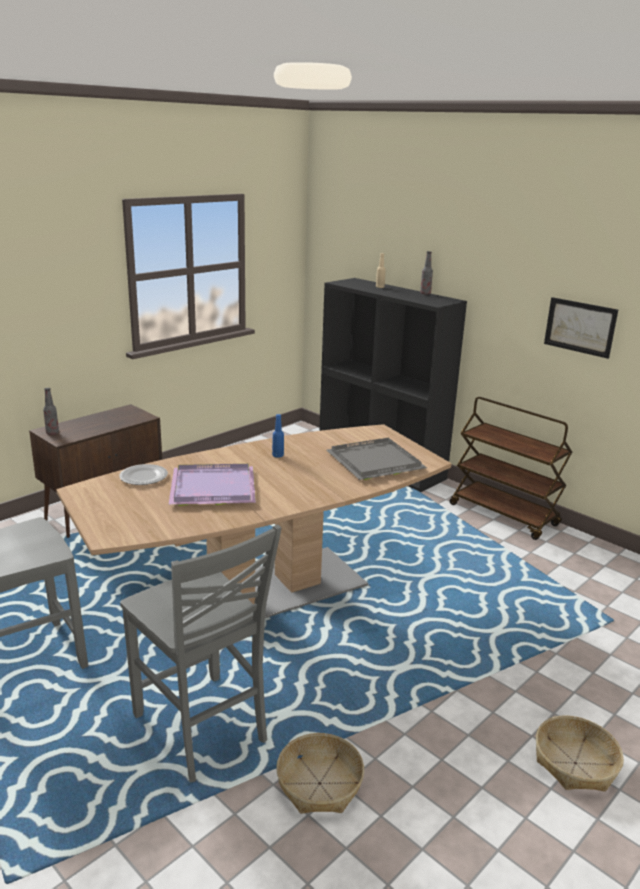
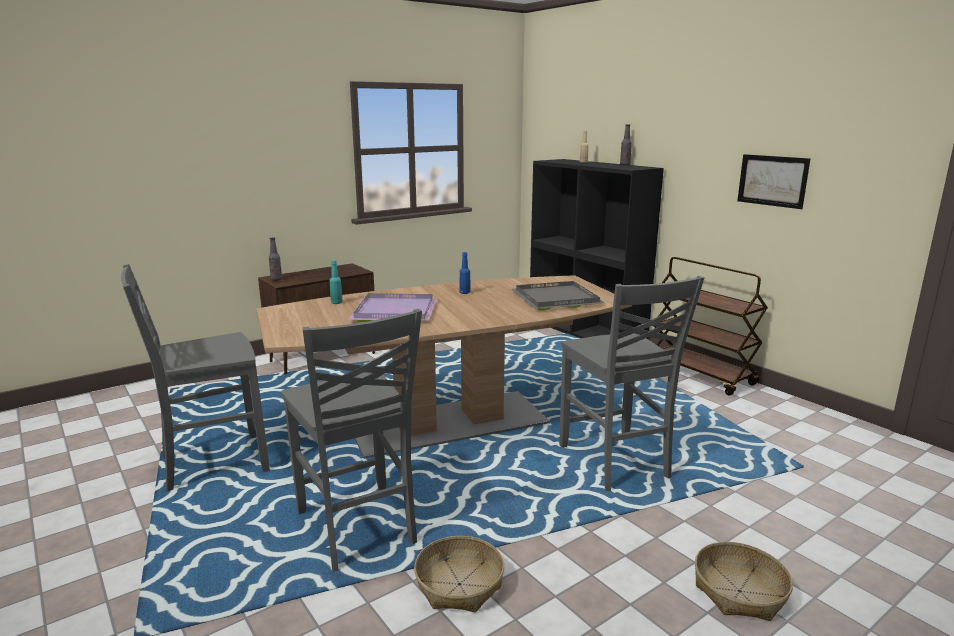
camera: 10 degrees right, 5 degrees down
(144, 477) = (336, 303): plate -> turquoise bottle
(440, 629) = (615, 463): none -> grey chair

